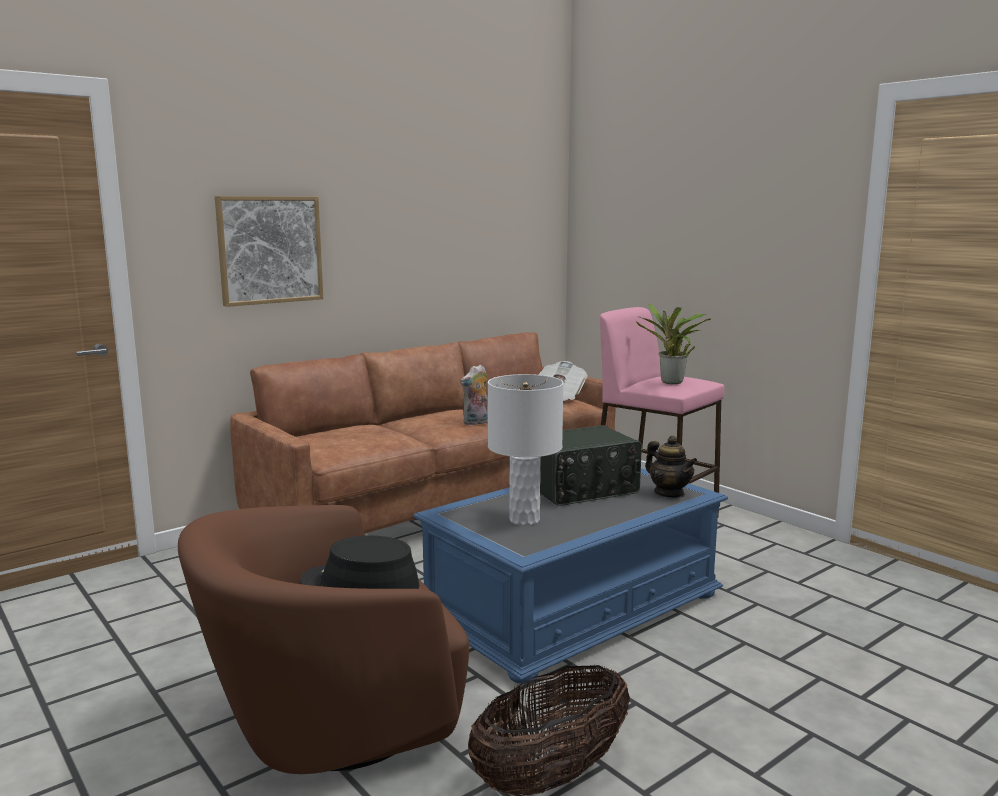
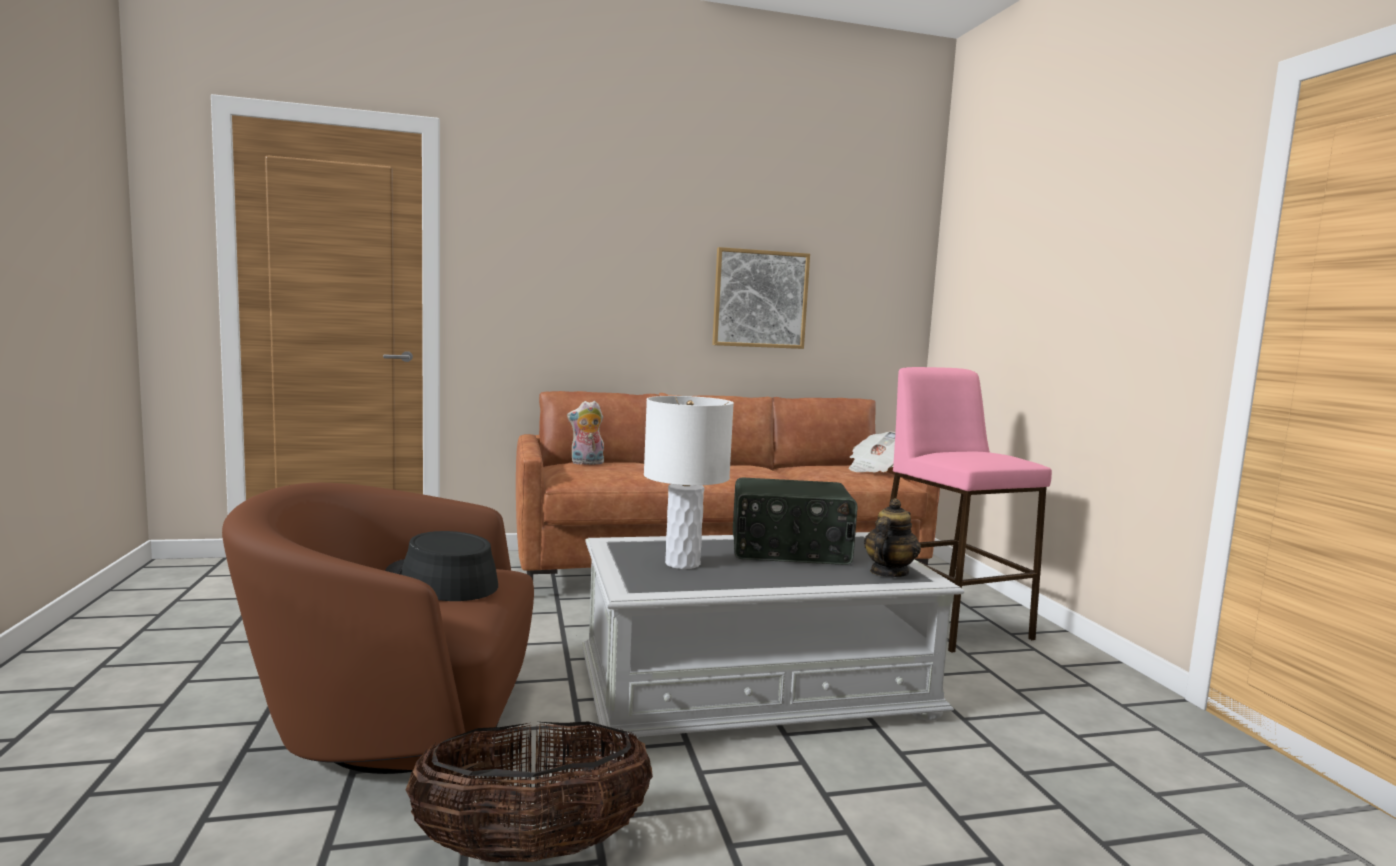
camera: 25 degrees right, 5 degrees down
(270, 250) = (578, 282): picture -> picture (760, 299)
(477, 422) = (752, 476): plush toy -> plush toy (586, 463)
(573, 605) = (756, 686): blue coffee table -> white coffee table
(669, 493) = (888, 572): teapot -> teapot turned 135 degrees counterclockwise
(671, 383) = (971, 455): potted plant -> none

